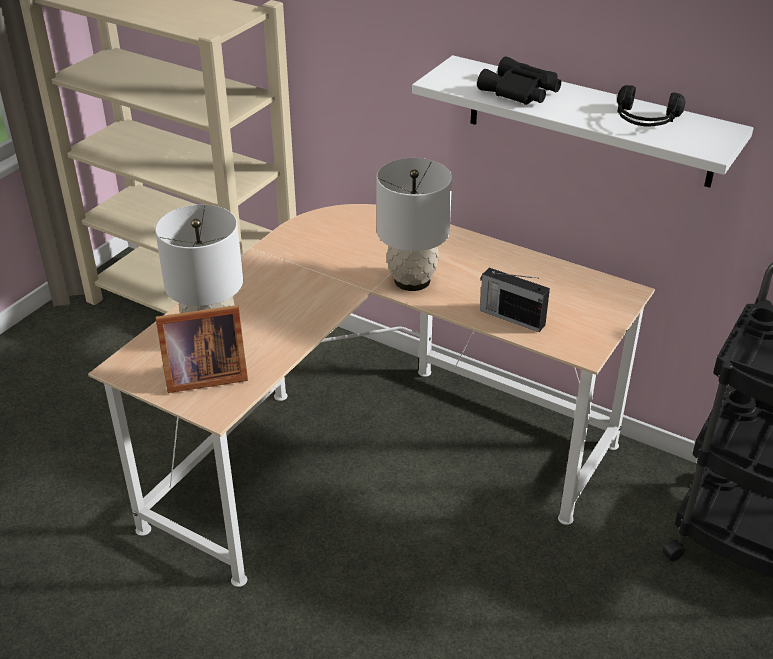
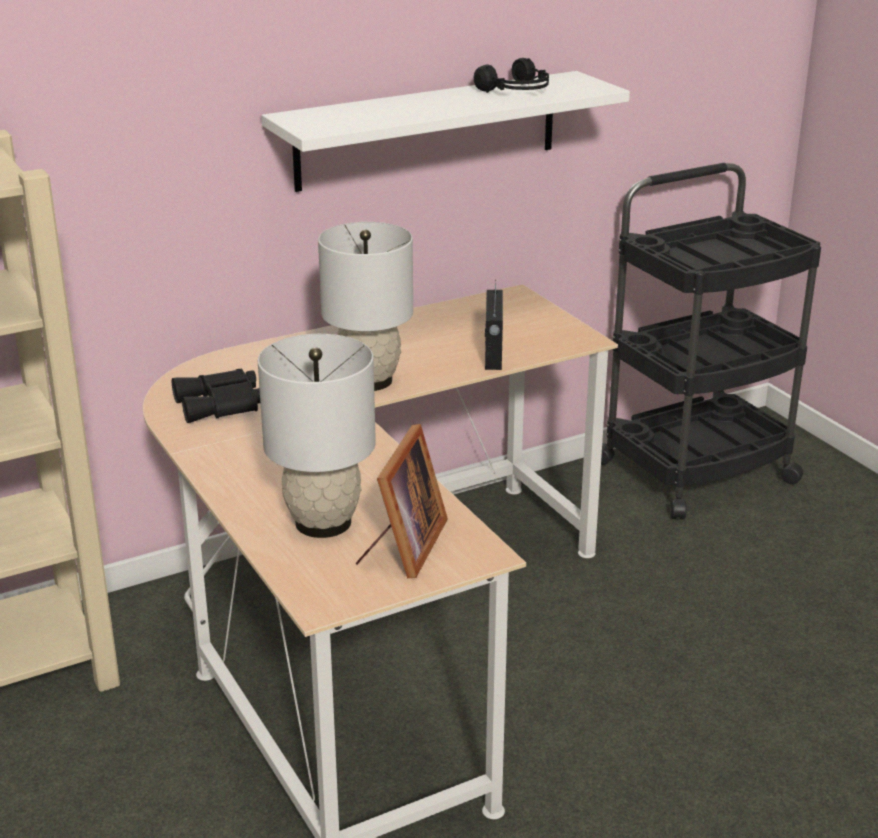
camera: 60 degrees left, 10 degrees down
(511, 317) = (493, 353): radio -> radio turned 60 degrees counterclockwise
(520, 92) = (393, 111): black binoculars -> black binoculars (222, 405)

